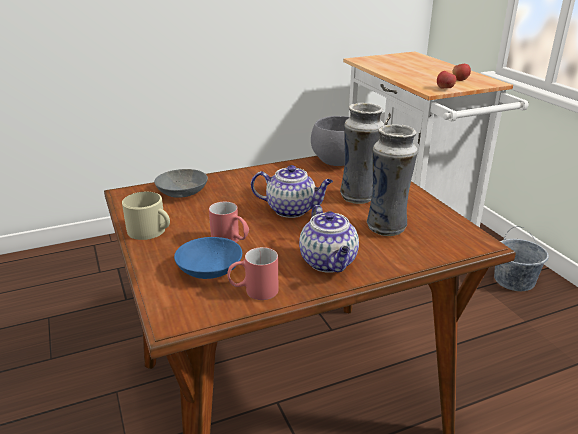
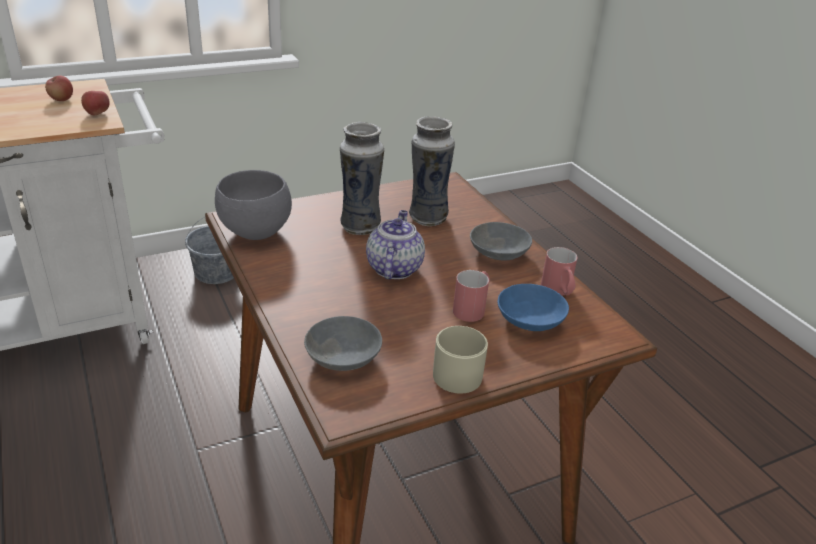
camera: 95 degrees left, 5 degrees up
(329, 263) = (499, 251): teapot -> grey bowl

